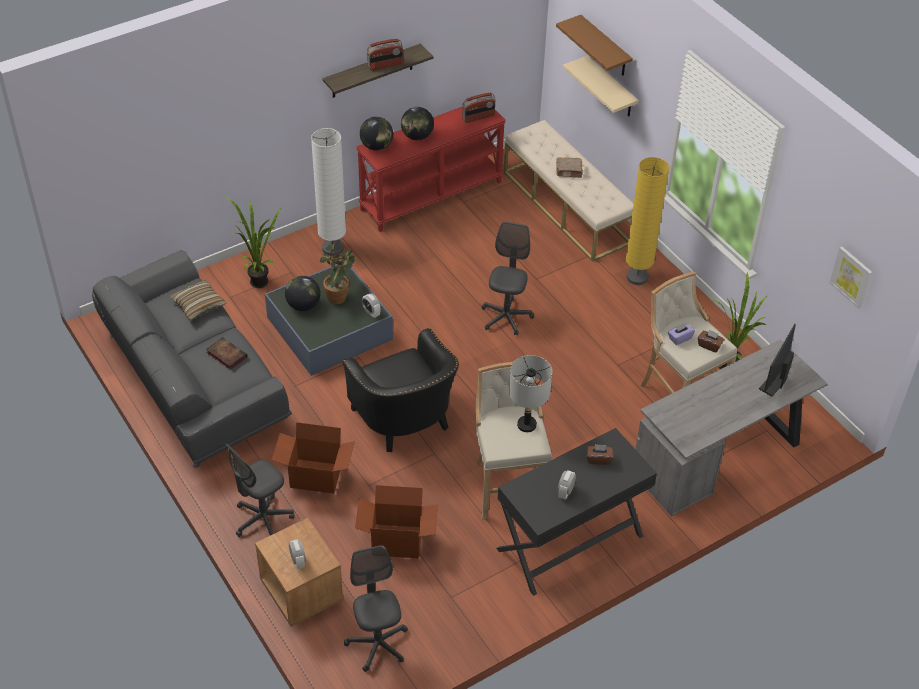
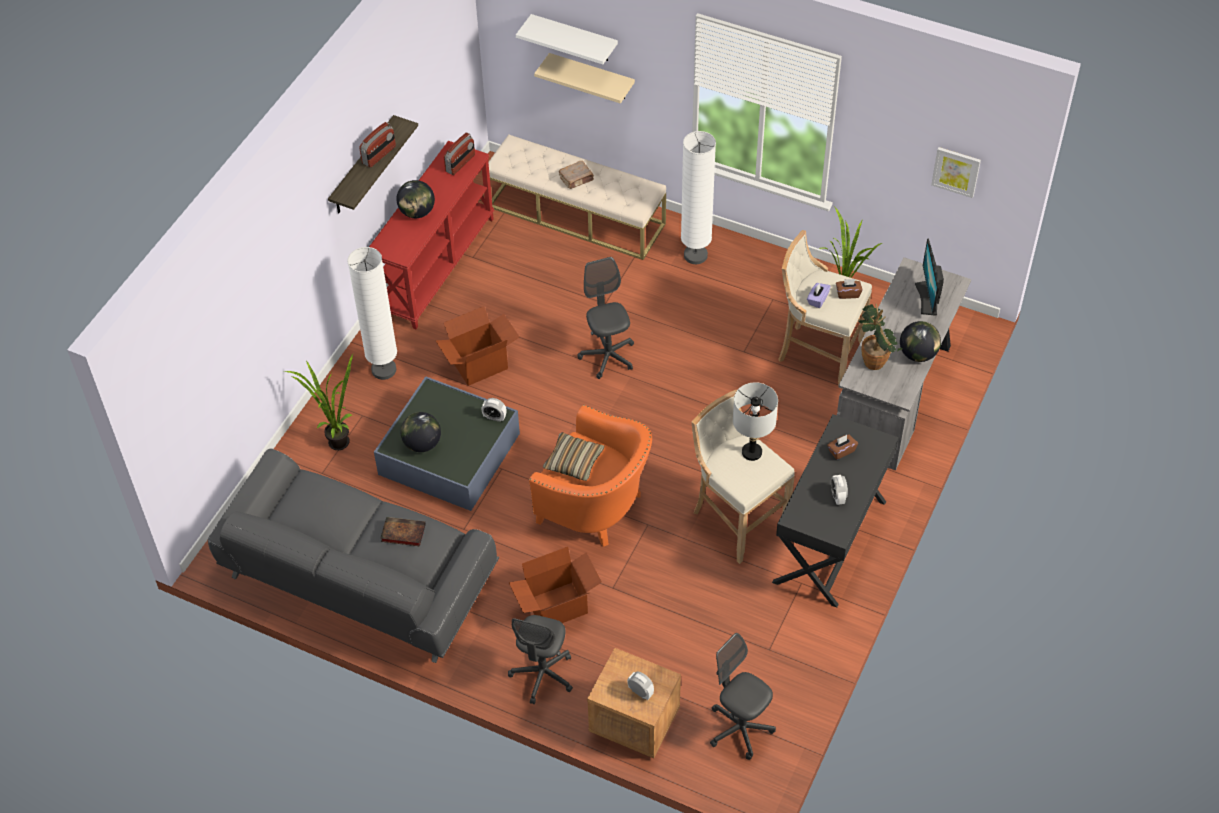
camera: 30 degrees left, 5 degrees up
(198, 304) = (330, 497): pillow -> pillow (573, 461)
(340, 295) = (449, 415): potted plant -> potted plant (874, 358)
(376, 146) = (385, 242): globe -> globe (918, 354)
(397, 540) = (680, 624): cardboard box -> cardboard box (479, 364)
(405, 421) = (596, 508): black armchair -> orange armchair
(605, 47) = (574, 38): brown shelf -> white shelf
(637, 277) = (695, 255): yellow floor lamp -> white floor lamp

